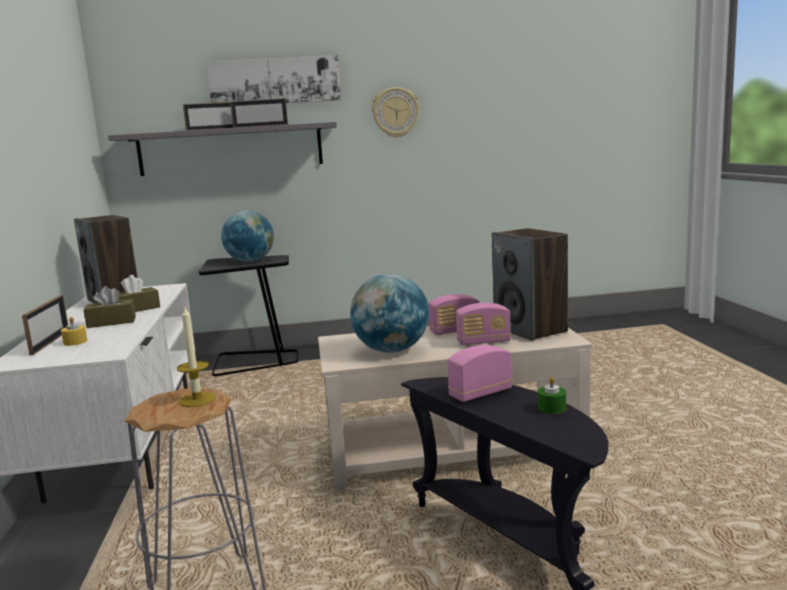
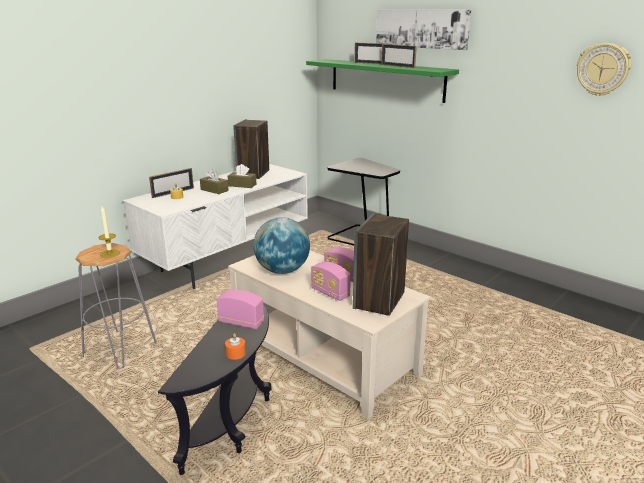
camera: 50 degrees right, 10 degrees up
(231, 149) = (385, 79): grey shelf -> green shelf
(250, 261) = (368, 168): globe -> none
(395, 112) = (512, 67): wall clock -> wall clock (603, 69)
(552, 408) = (235, 353): green candle -> orange candle

